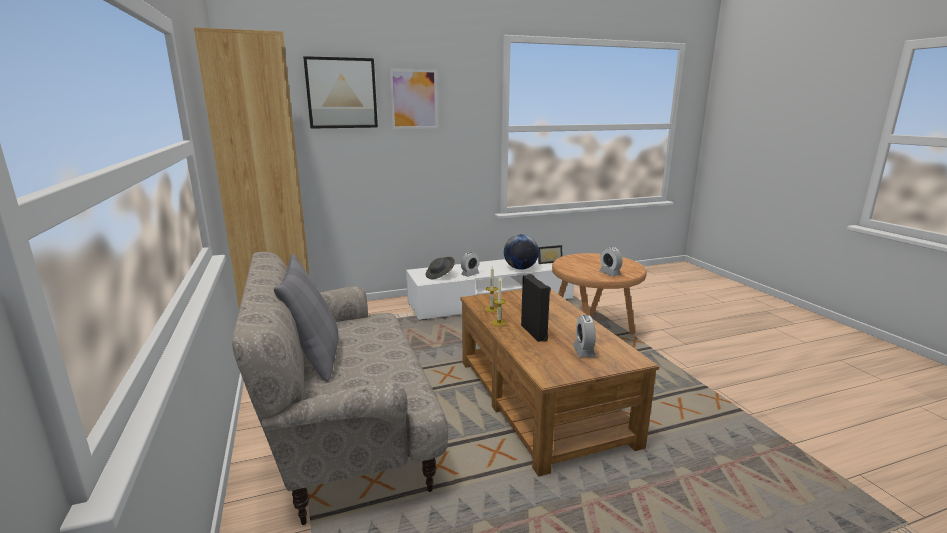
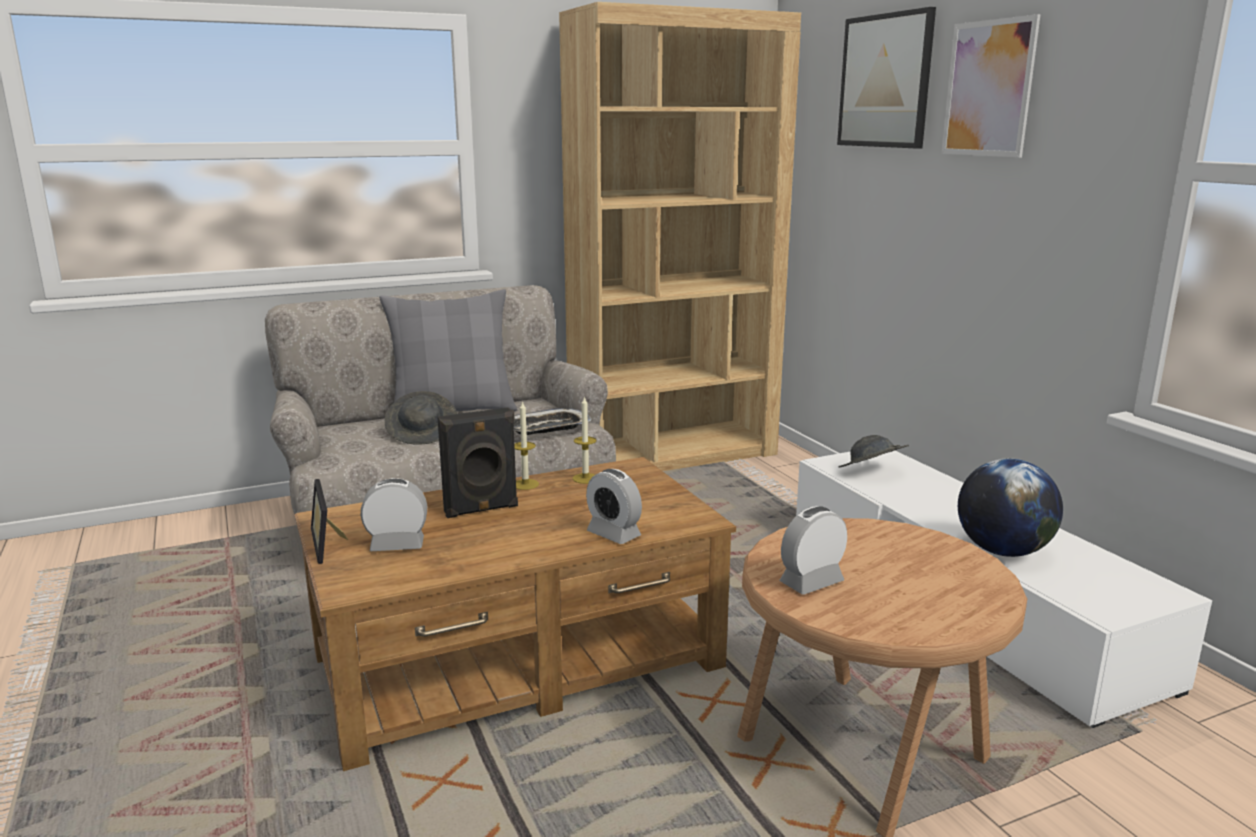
camera: 85 degrees right, 0 degrees up
(370, 365) = (423, 434): none -> grey hat
(382, 325) = (545, 429): none -> tray
(470, 274) = (903, 498): alarm clock -> alarm clock (613, 534)
(548, 261) = (1112, 591): picture frame -> picture frame (331, 543)

